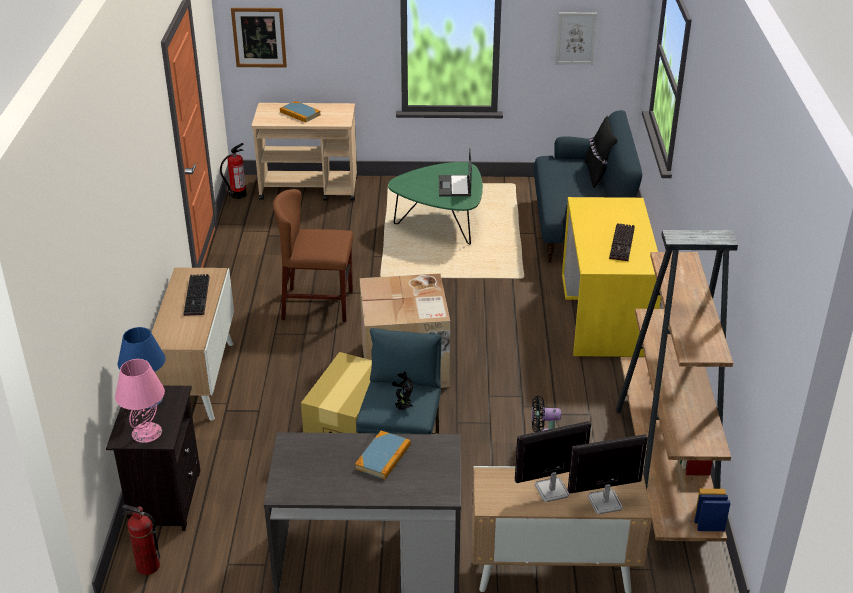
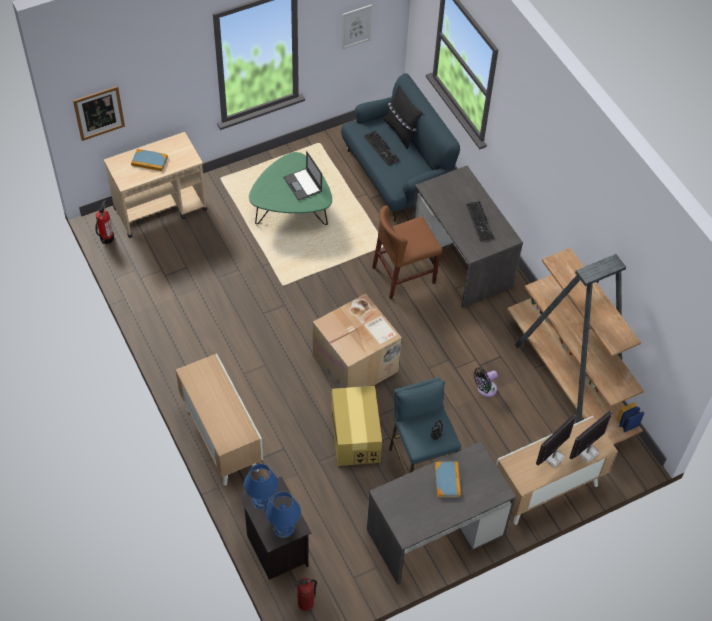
camera: 30 degrees left, 20 degrees up
(146, 432) = (283, 527): pink table lamp -> blue table lamp
(198, 296) = (217, 391): keyboard -> keyboard (382, 148)
(318, 305) = (255, 332): brown chair -> brown chair (404, 275)
(605, 314) = (462, 259): yellow desk -> grey desk

